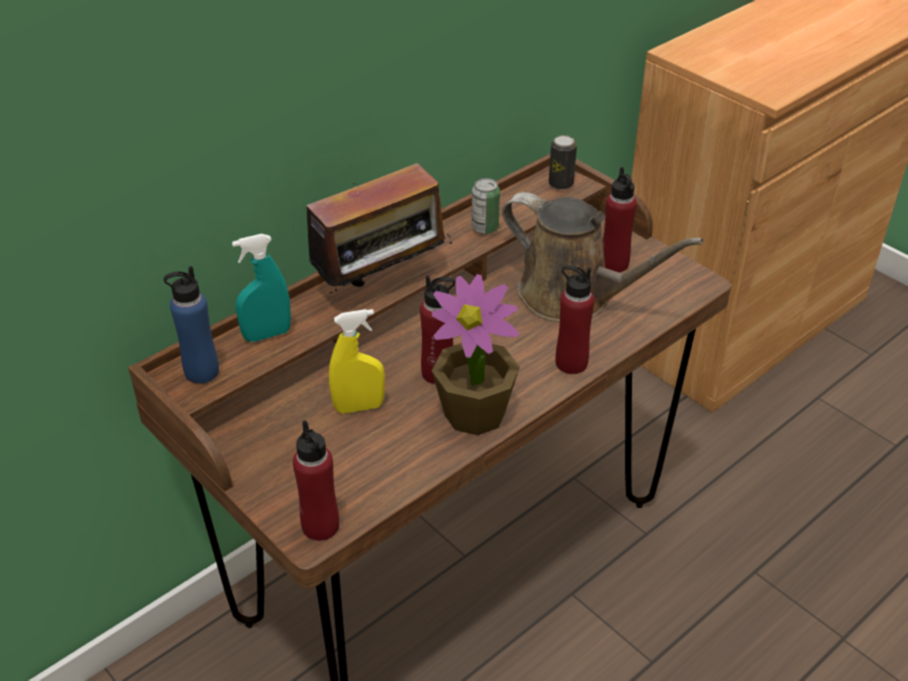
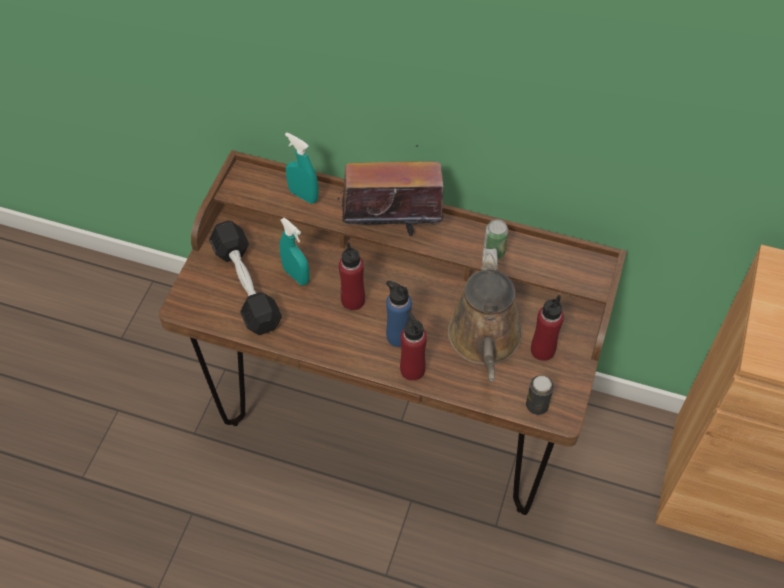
camera: 60 degrees right, 15 degrees up
(201, 372) = (251, 184): blue bottle -> blue bottle (398, 336)
(320, 526) = (192, 307): red bottle -> none
(334, 459) = (246, 286): none -> black dumbbell
(359, 407) = (296, 275): yellow spray bottle -> turquoise spray bottle
(382, 284) = (391, 226): radio -> radio turned 150 degrees clockwise
(475, 413) = (329, 338): potted plant -> none
(561, 184) = (585, 272): can -> can (537, 405)

